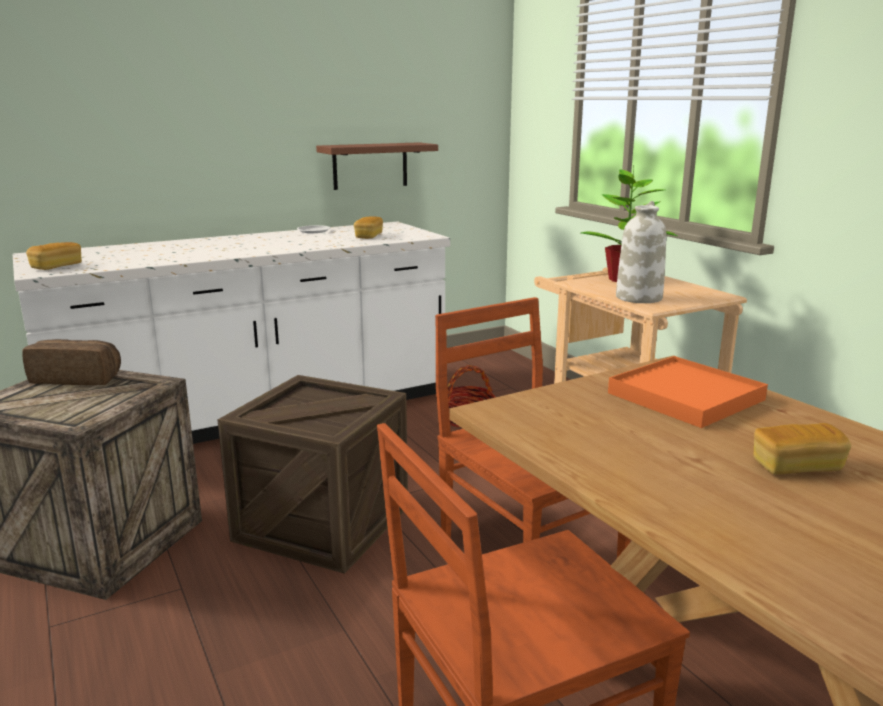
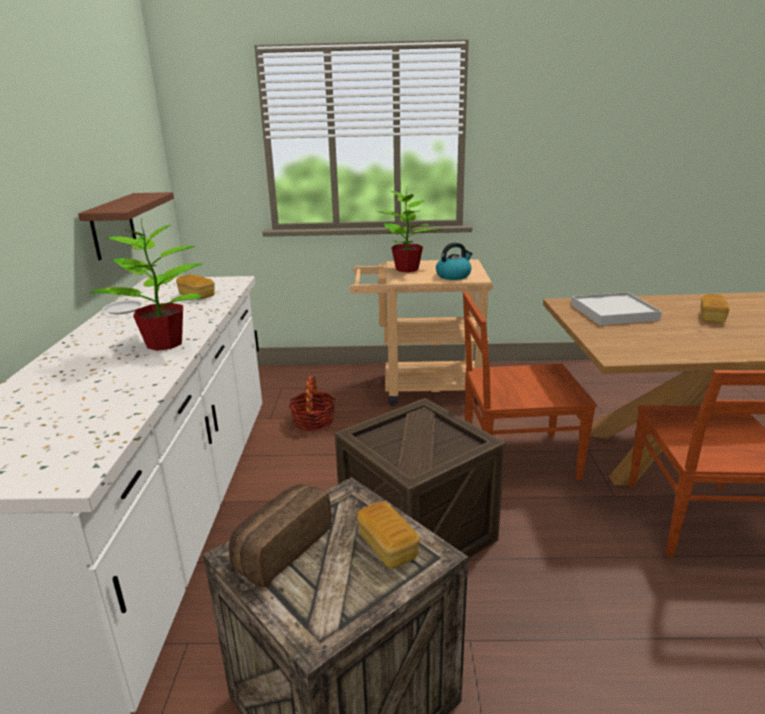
camera: 60 degrees left, 5 degrees up
(57, 267) = (51, 460): bread -> bread (387, 547)
(252, 249) = (166, 343): none -> potted plant
(638, 297) = (453, 276): white vase -> kettle
(685, 397) = (614, 312): orange tray -> white tray

